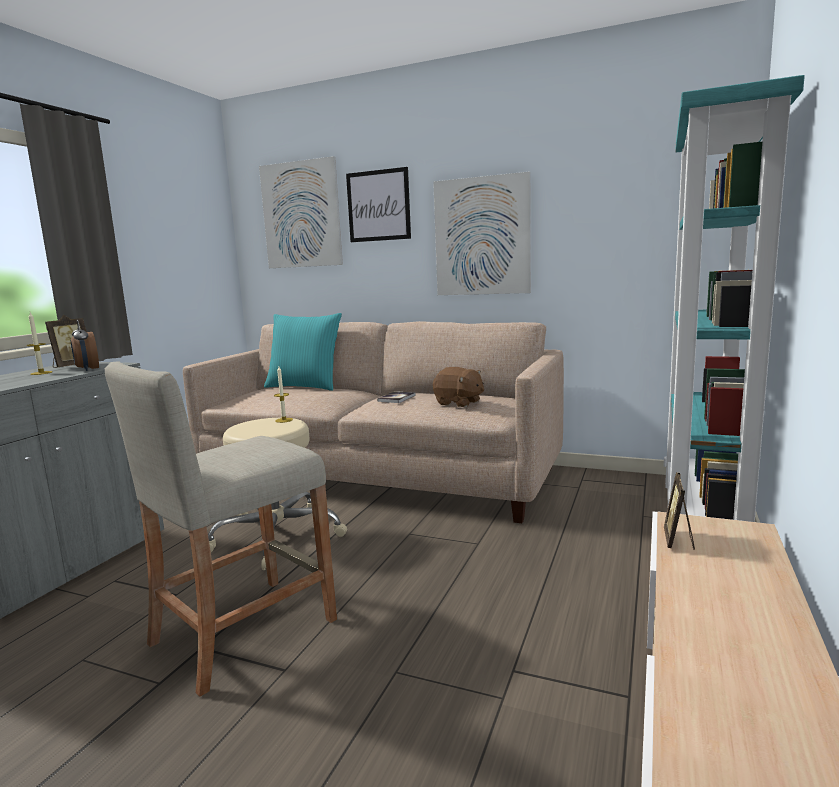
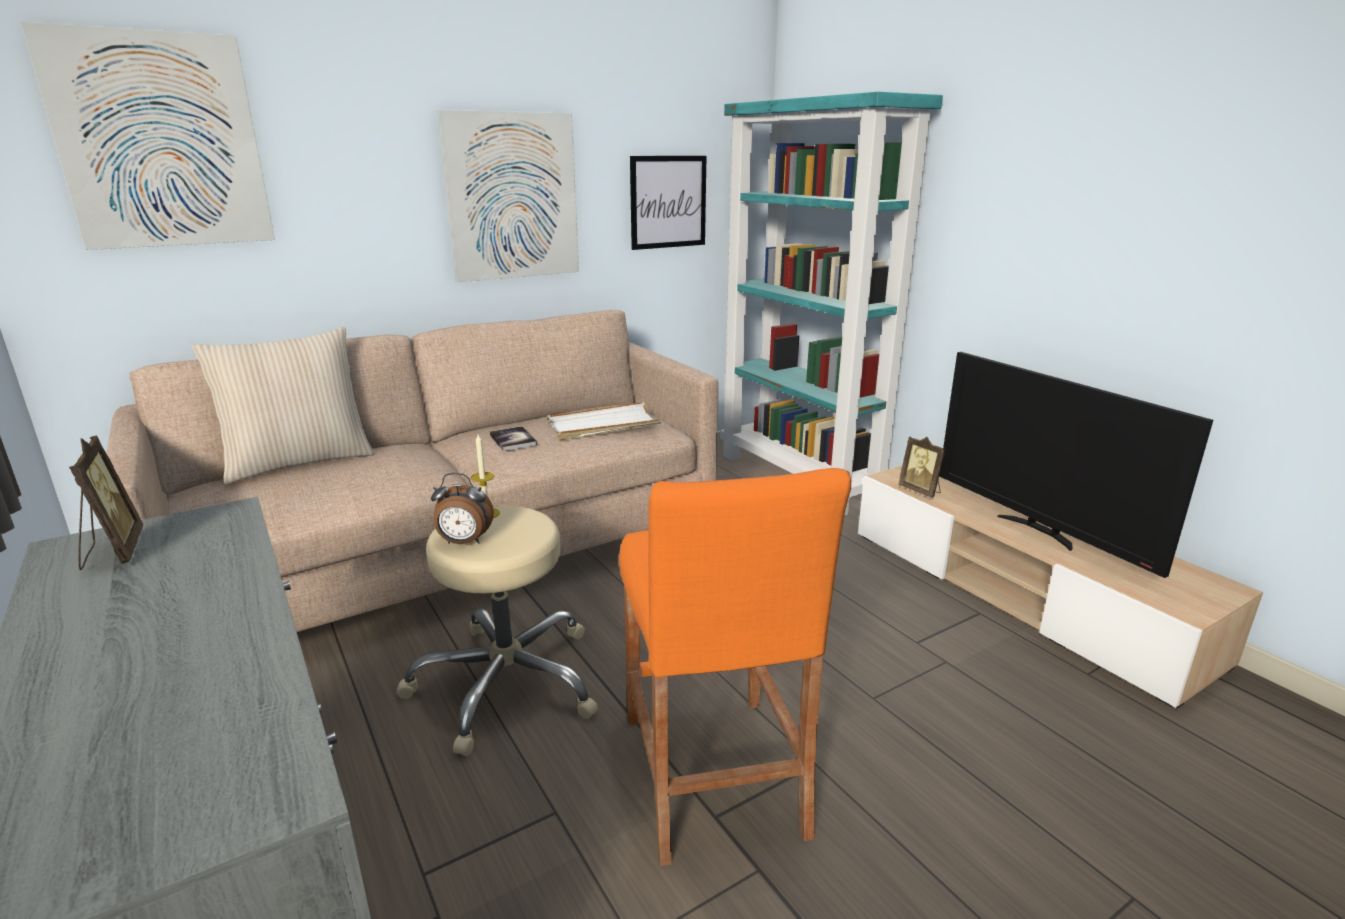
camera: 55 degrees left, 10 degrees up
(41, 373) = (131, 586): candle -> none
(87, 369) = (217, 541): alarm clock -> alarm clock (464, 542)
(243, 631) = (712, 773): beige stool -> orange stool
(305, 386) = (299, 462): turquoise pillow -> beige pillow
(378, 206) = (340, 139): picture -> picture (668, 202)
(458, 403) = (603, 425): brown plush toy -> white tray
(721, 626) = (1039, 531): none -> television

